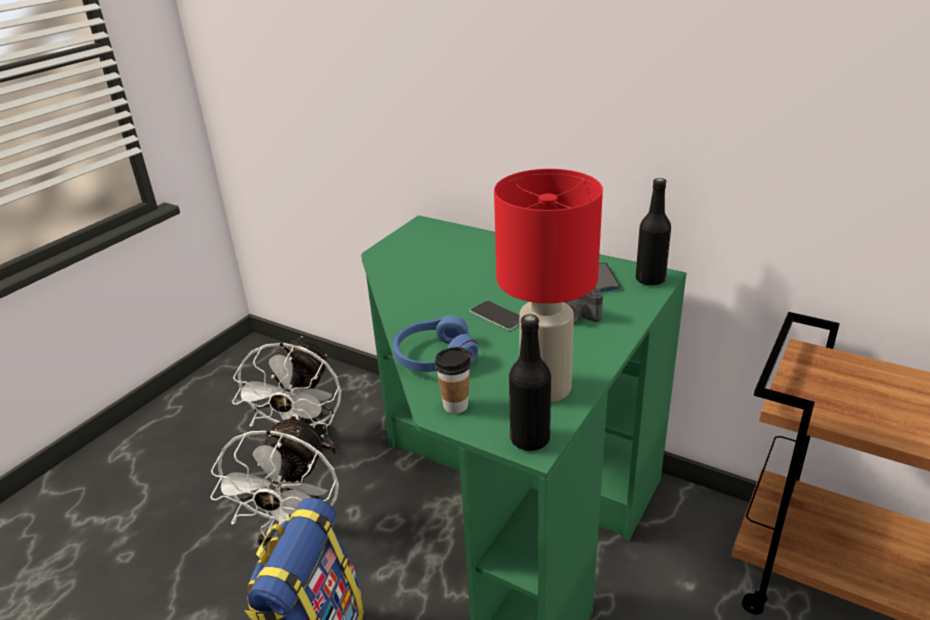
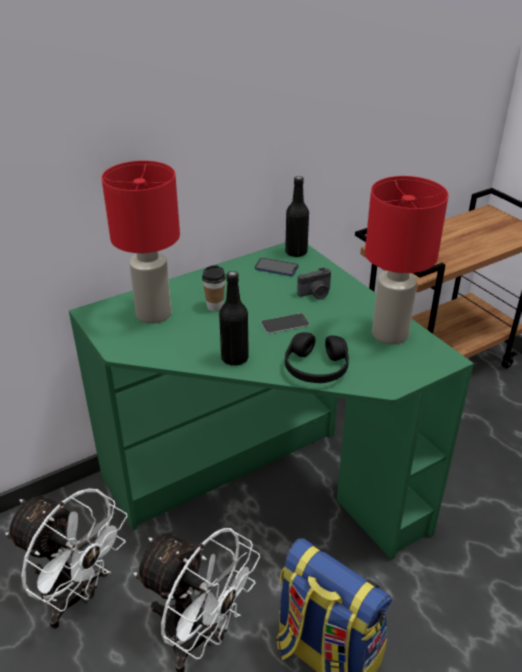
camera: 65 degrees left, 5 degrees up
(434, 356) = (316, 368): blue headphones -> black headphones
(447, 248) = (154, 314): none -> red table lamp
(455, 406) = (384, 376): cup -> cup (215, 306)
(530, 439) = (439, 358): black bottle -> black bottle (234, 358)

